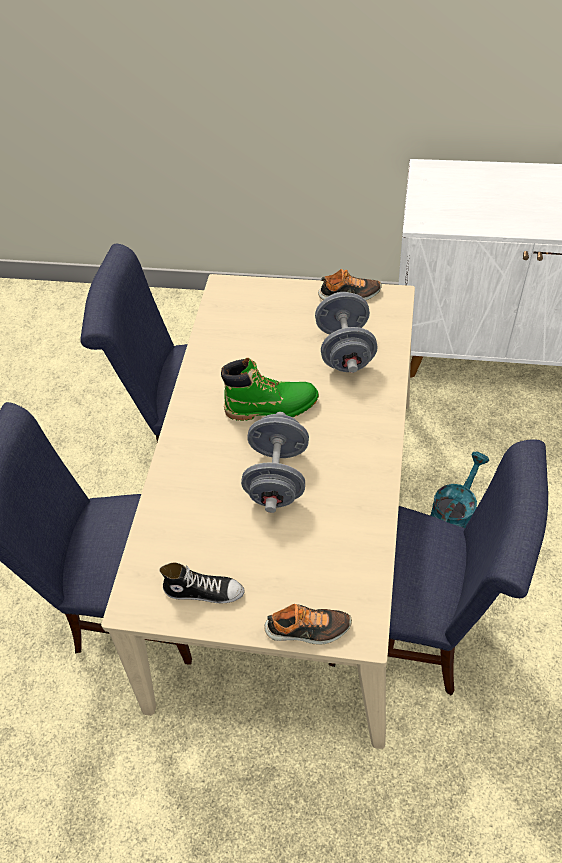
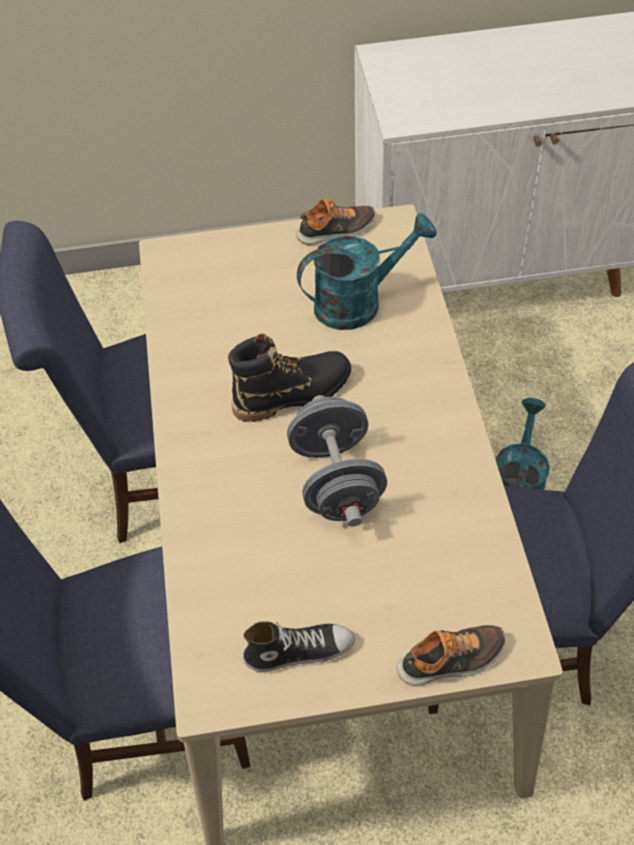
camera: 20 degrees left, 0 degrees up
(272, 406) = (293, 393): green boot -> black boot
(345, 350) = (359, 301): grey dumbbell -> turquoise watering can

